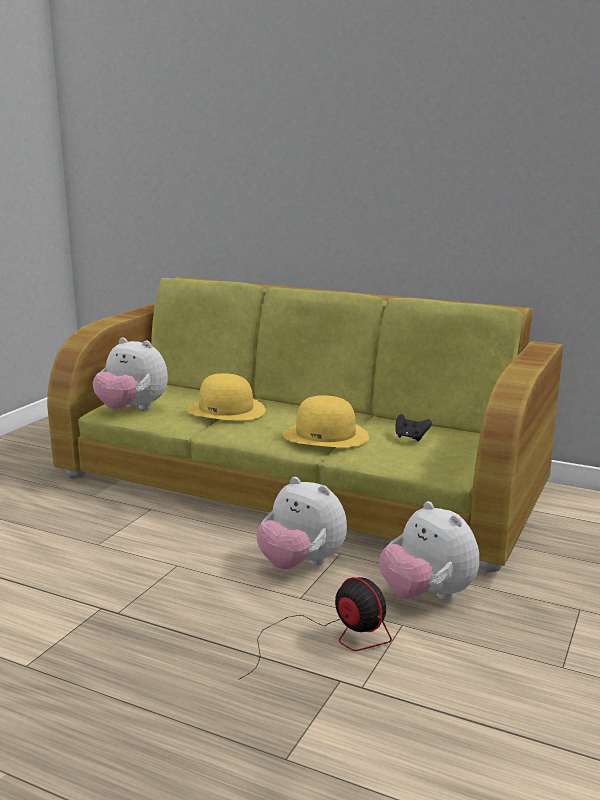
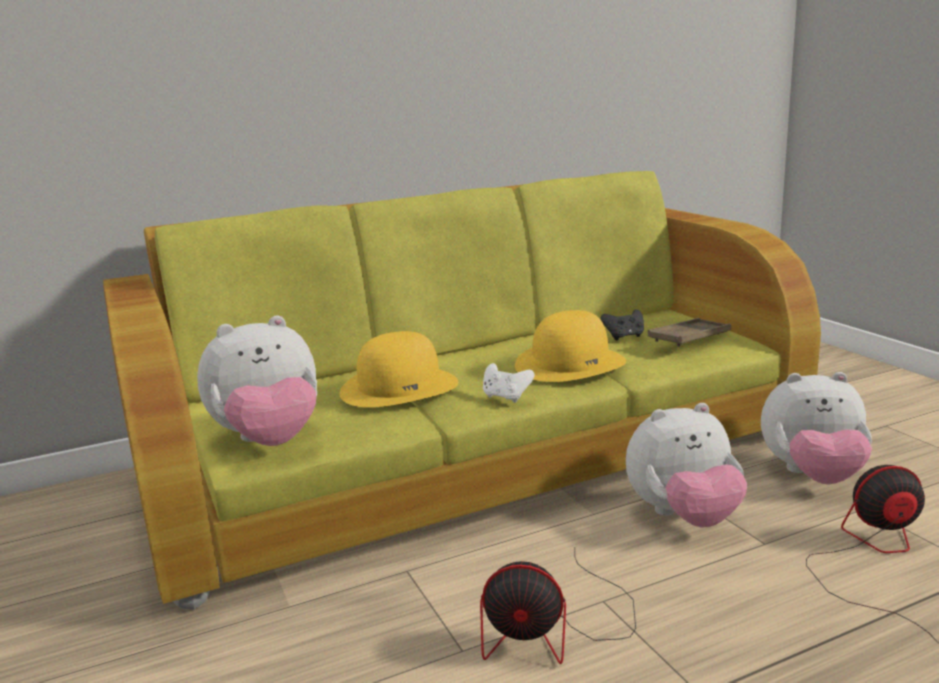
camera: 50 degrees left, 0 degrees up
(136, 560) = (554, 629): none -> fan
(246, 435) = (506, 397): none -> white game controller
(435, 454) = (689, 338): none -> brown tray

